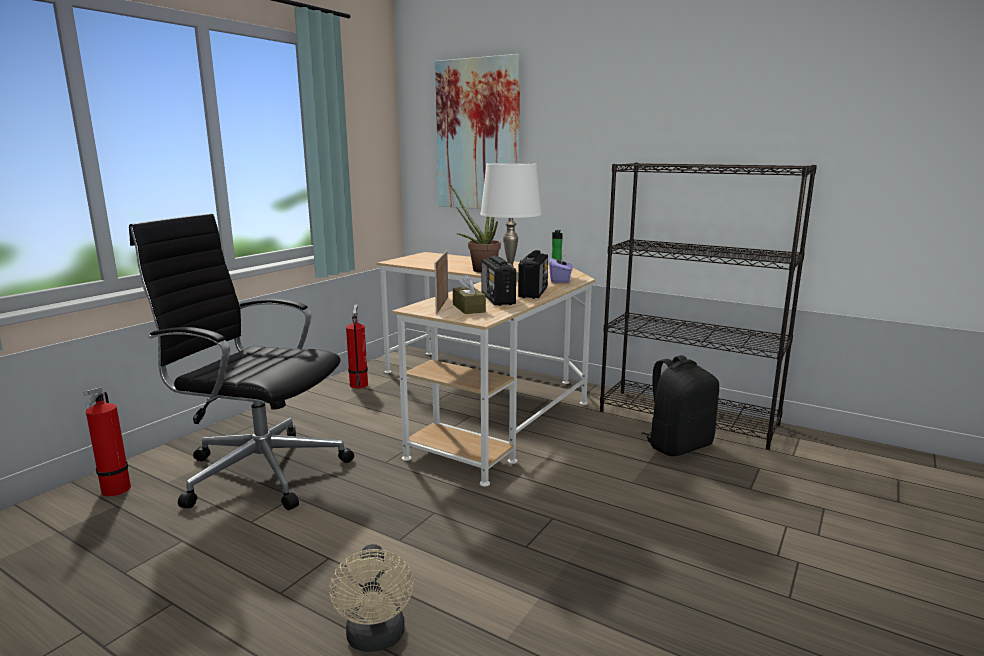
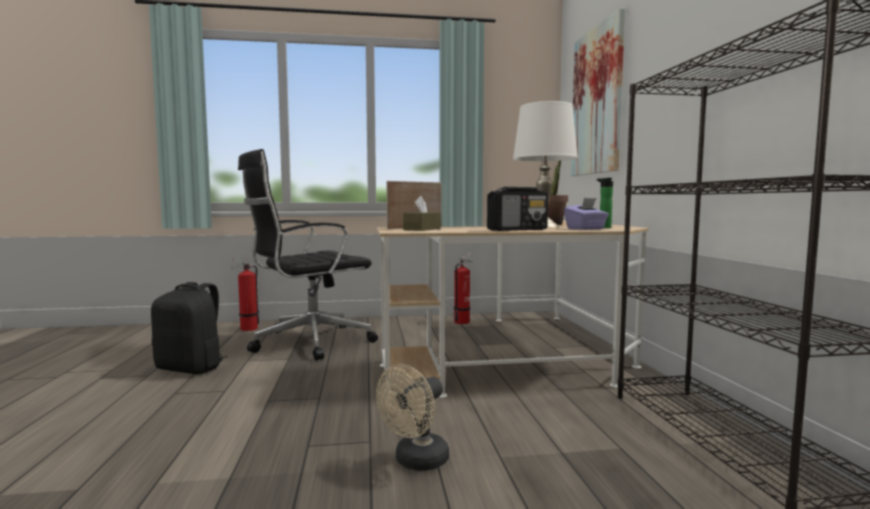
camera: 50 degrees right, 10 degrees down
(260, 470) = (308, 342): black office chair -> black office chair turned 105 degrees counterclockwise
(376, 639) = (135, 436): beige fan -> beige fan (416, 462)
(498, 299) = (468, 229): radio -> none
(678, 445) = (639, 458): black backpack -> black backpack (191, 368)

